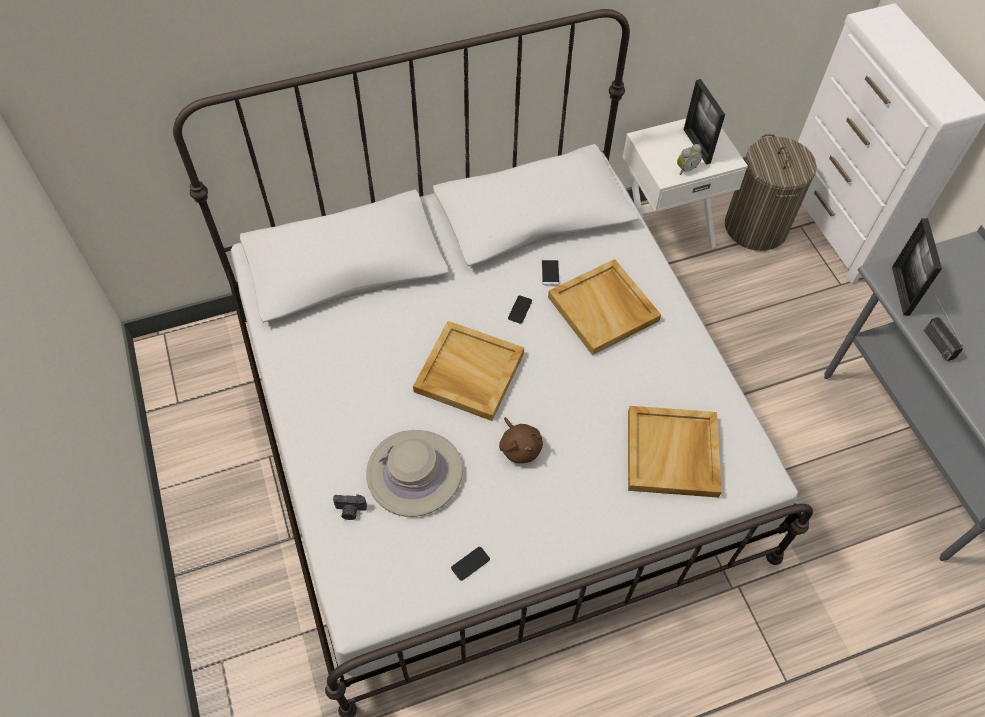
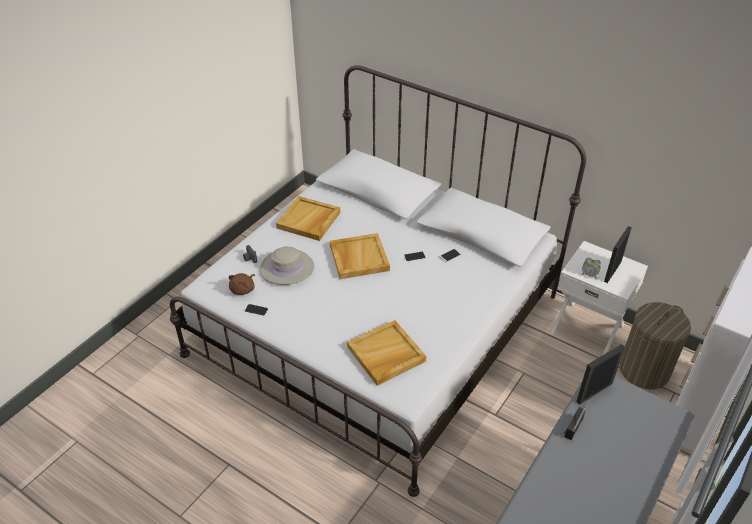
camera: 55 degrees right, 15 degrees down
(520, 447) = (334, 295): brown plush toy -> brown plush toy (243, 289)
(604, 309) = (449, 286): beige tray -> beige tray (309, 220)

